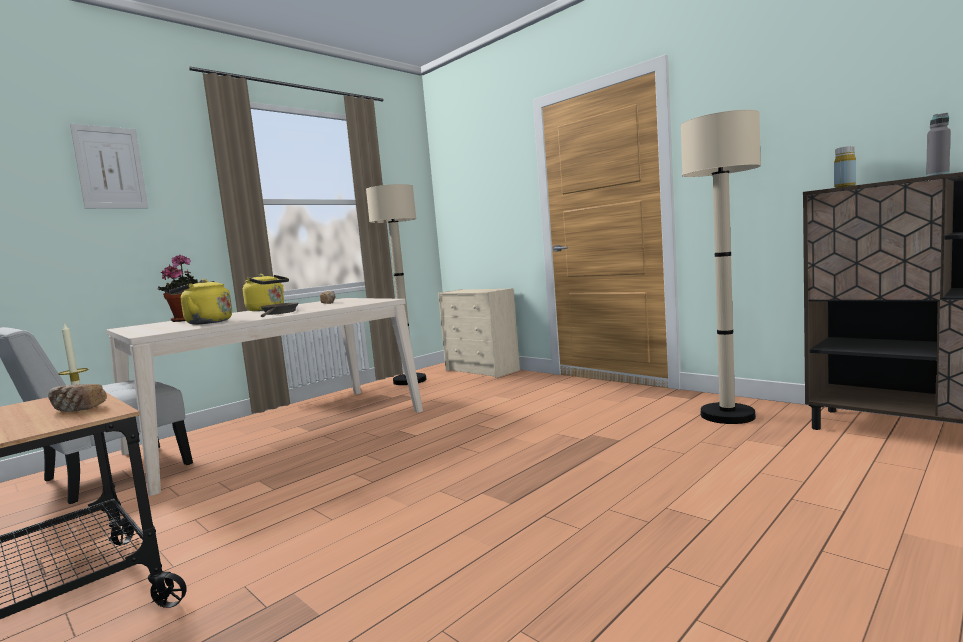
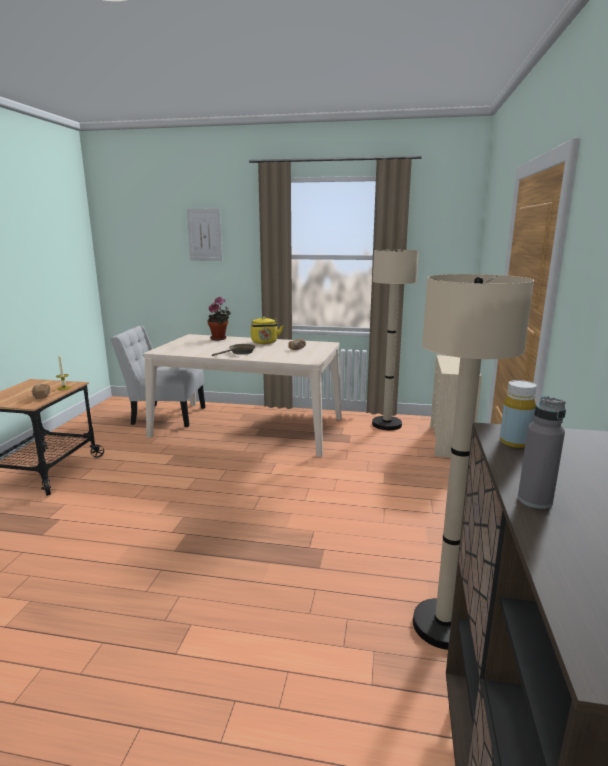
camera: 55 degrees right, 10 degrees up
(205, 323) = (199, 348): yellow kettle -> none

